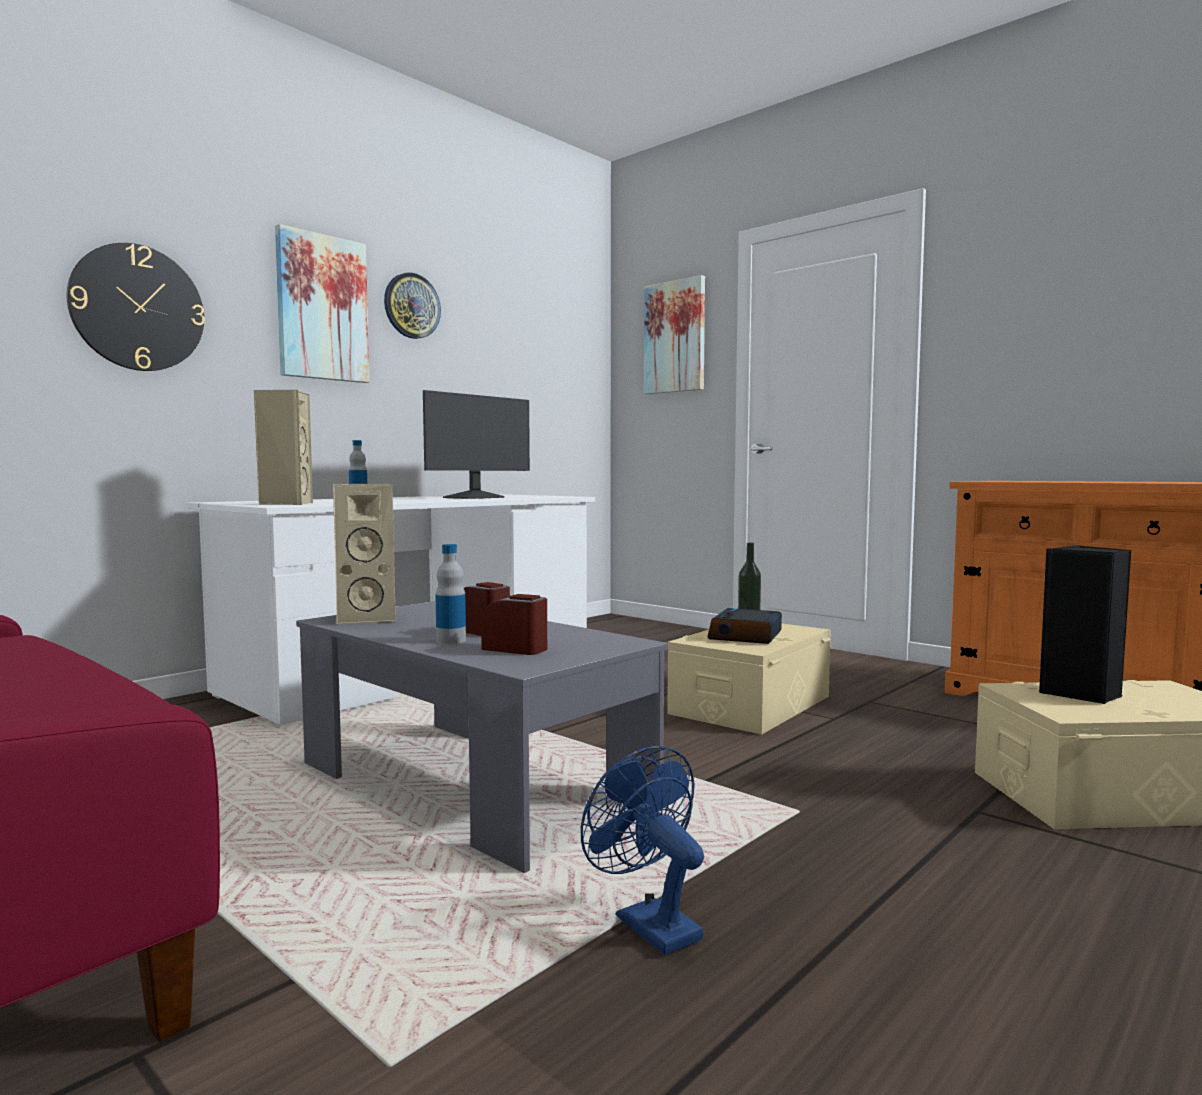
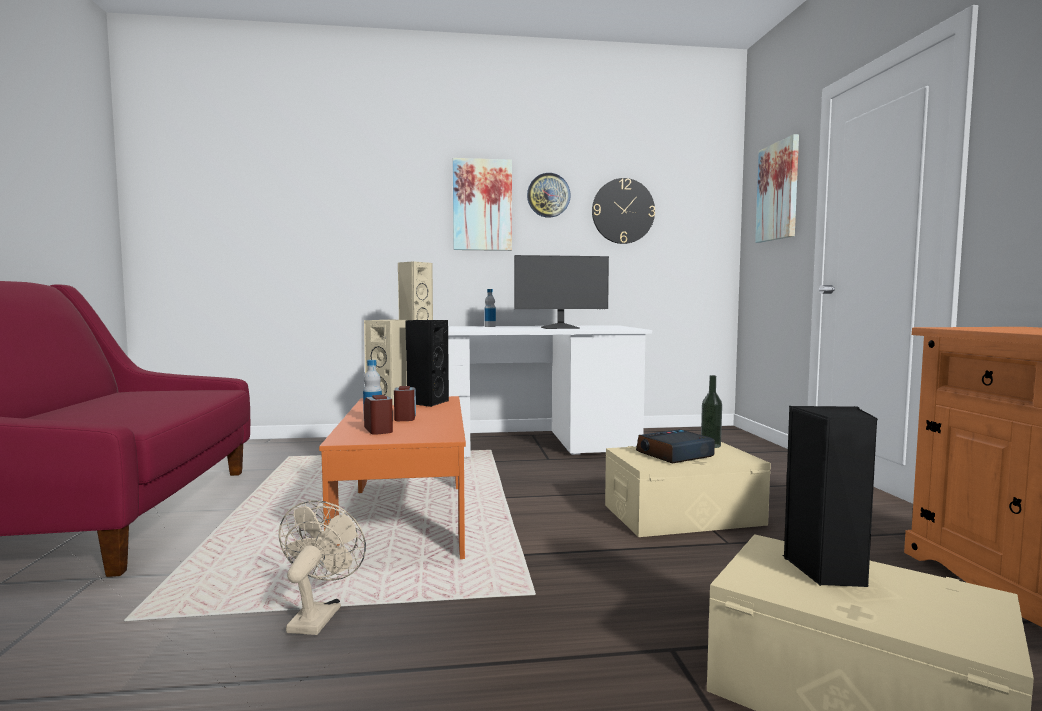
camera: 40 degrees right, 0 degrees up
(138, 308) = (373, 219): wall clock -> wall clock (623, 211)
(431, 612) = (427, 402): none -> black speaker
(471, 785) = (405, 514): grey coffee table -> orange coffee table
(648, 923) = (318, 615): blue fan -> beige fan

